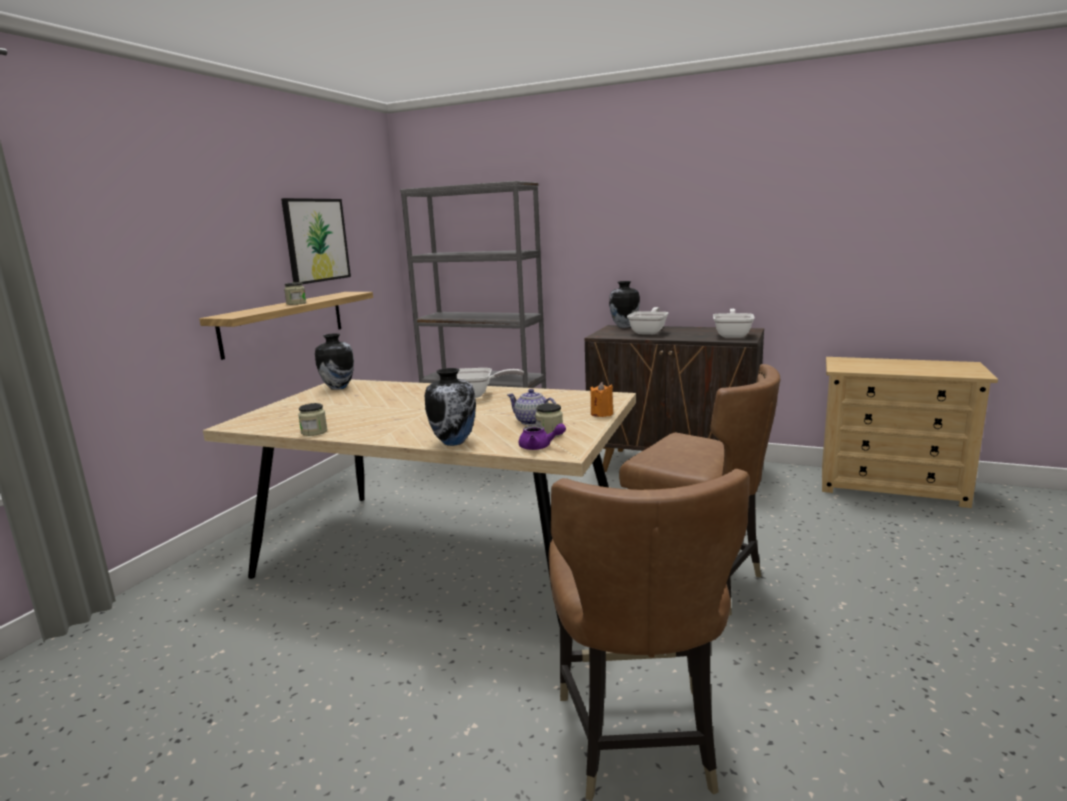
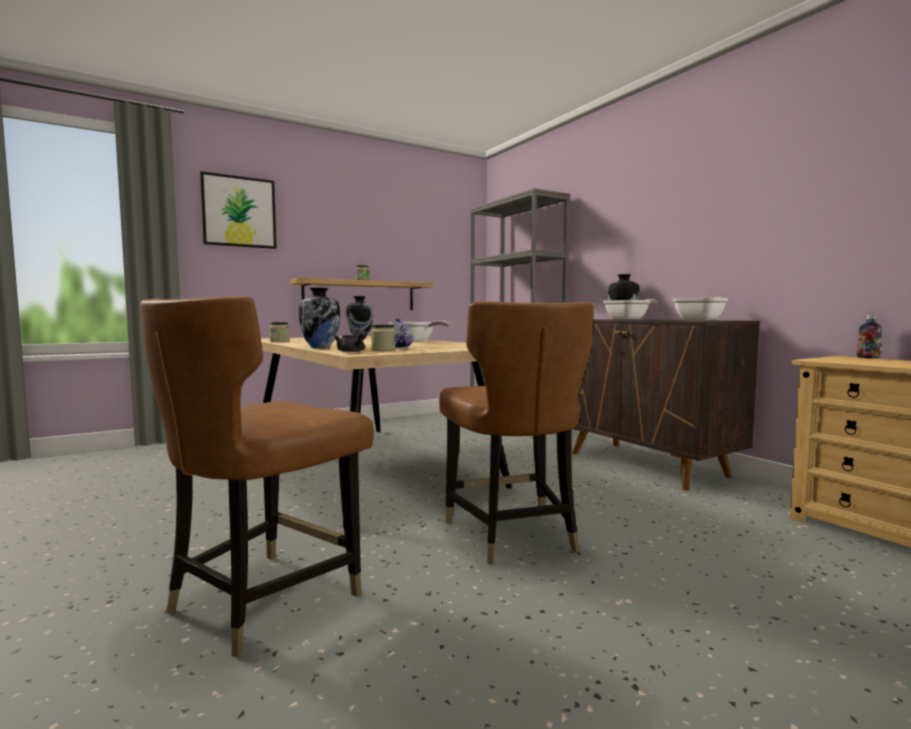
camera: 35 degrees right, 10 degrees down
(316, 240) = (399, 243): picture -> picture (239, 212)
(539, 447) = (352, 351): purple teapot -> grey teapot
(601, 414) = (455, 349): orange candle -> none
(853, 358) = (867, 358): none -> bottle

